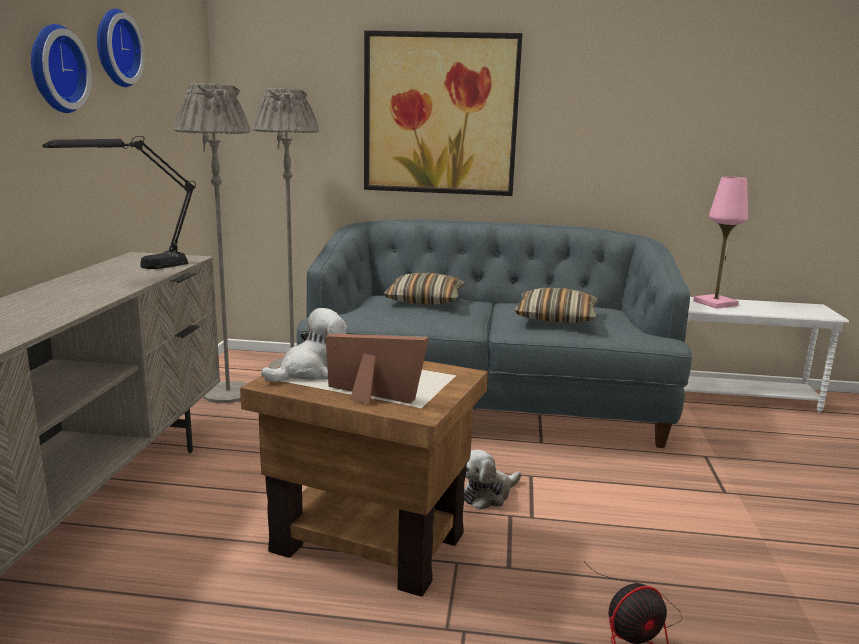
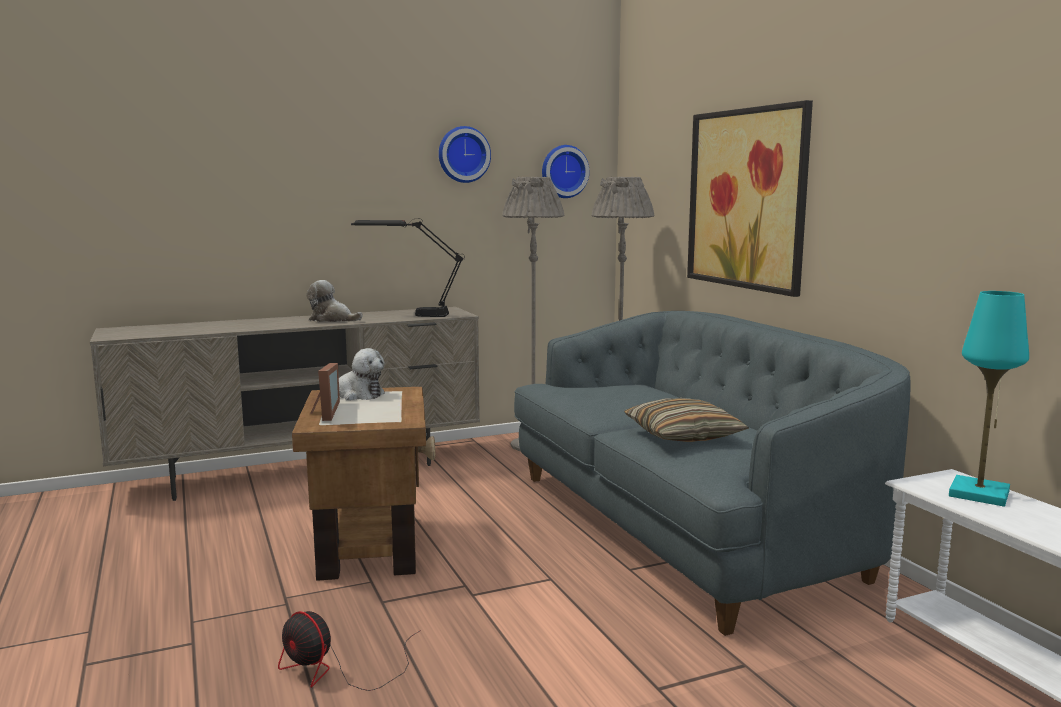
camera: 60 degrees right, 5 degrees down
(54, 69) = (389, 173): wall clock -> wall clock (563, 171)
(425, 300) = (643, 394): pillow -> none
(488, 495) = (490, 569): plush toy -> plush toy (332, 319)
(715, 303) = (979, 494): pink table lamp -> turquoise table lamp

